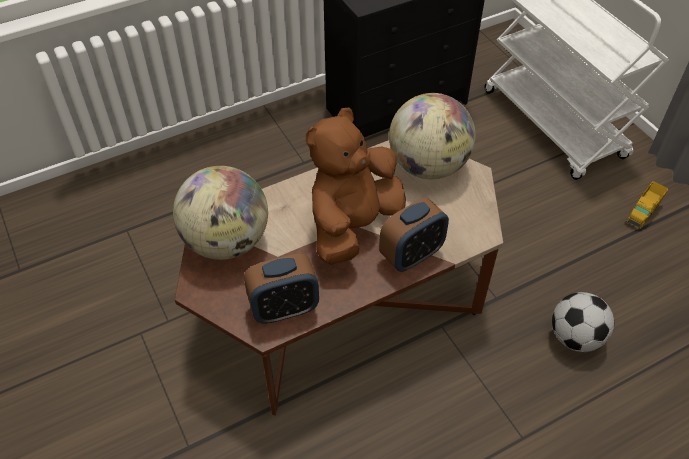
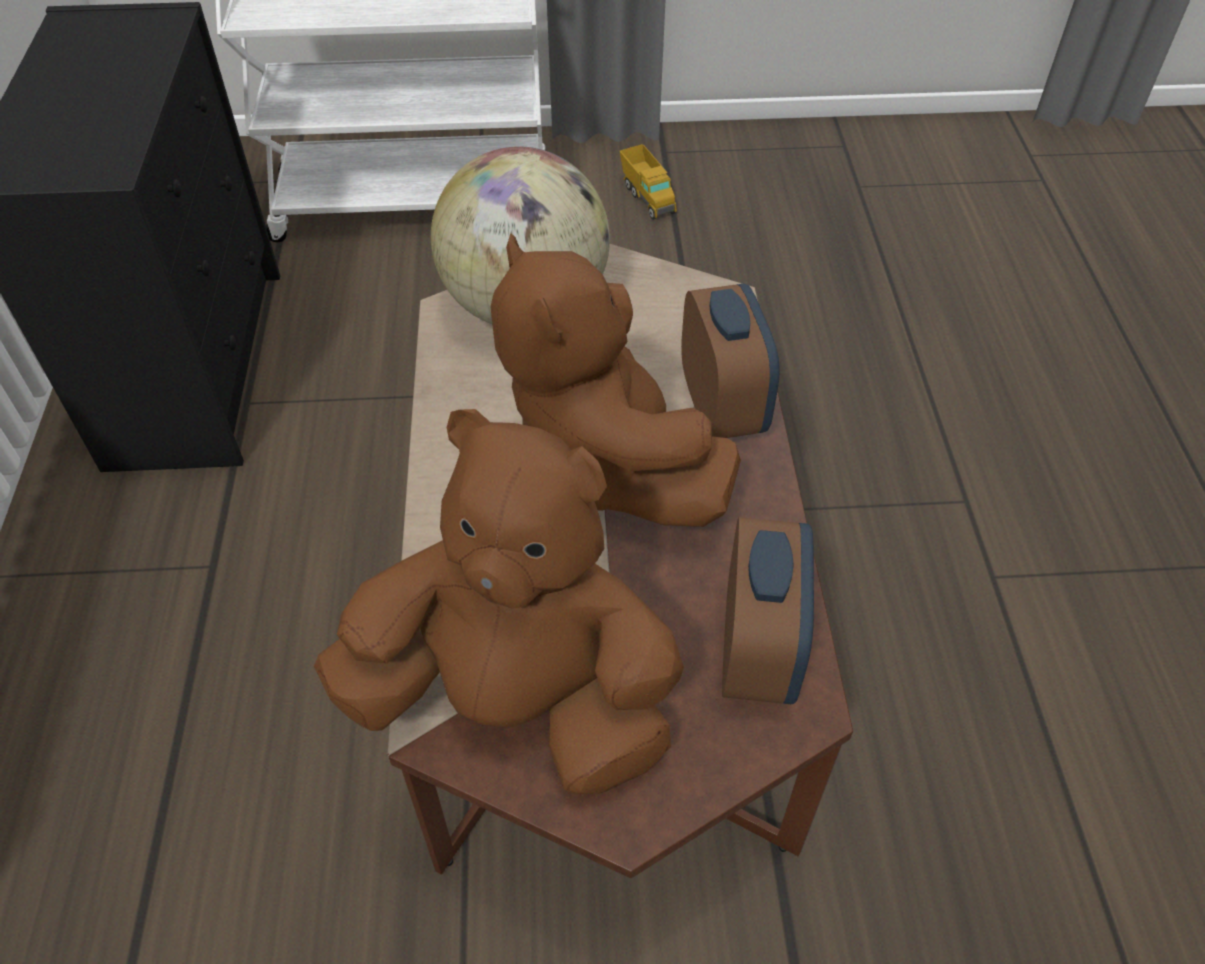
camera: 65 degrees left, 0 degrees up
(226, 242) = (517, 701): globe -> brown plush toy
(574, 337) = (820, 365): football -> none

